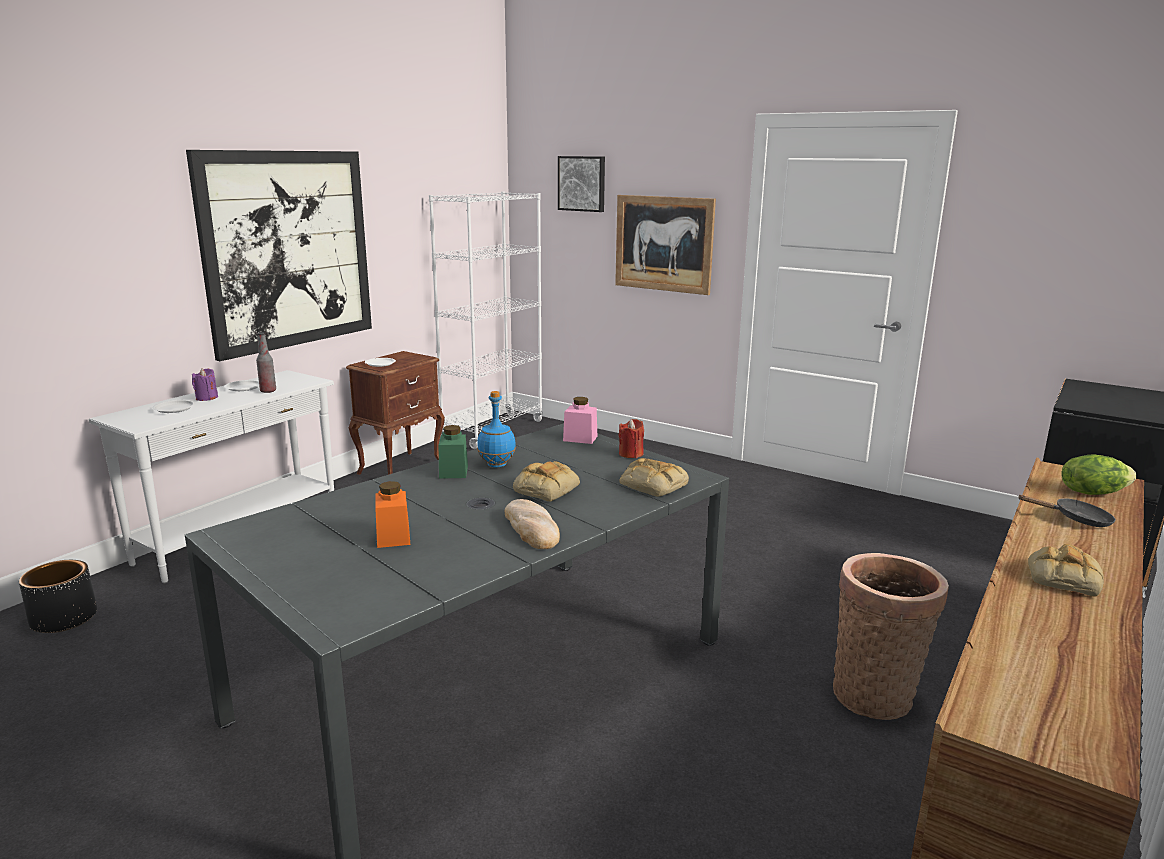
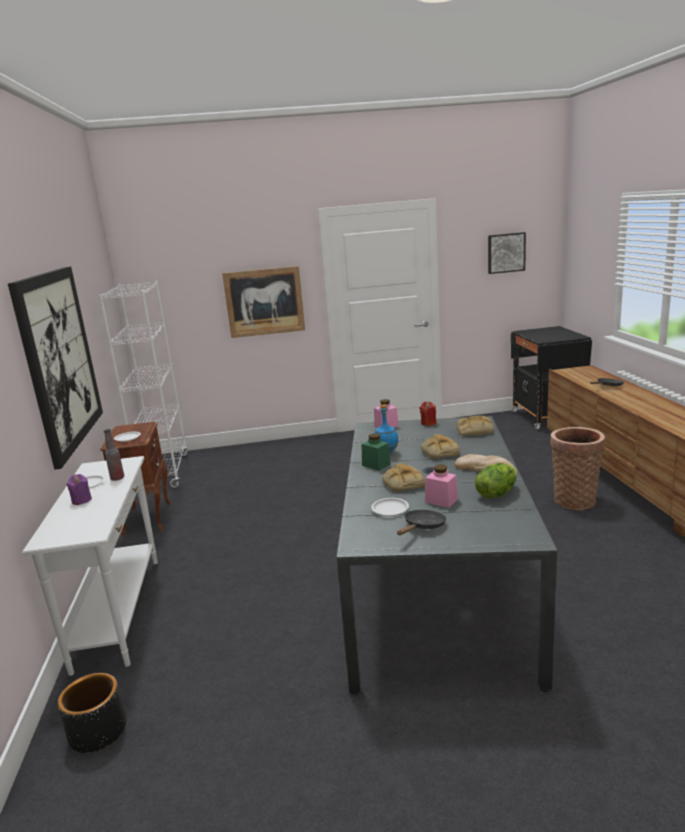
camera: 40 degrees left, 0 degrees up
(175, 409) = (80, 515): white plate -> white plate (390, 509)
(304, 551) = (423, 527): none -> black frying pan
(393, 537) = (441, 500): orange jar -> pink jar
(582, 183) = (188, 269): picture -> picture (506, 253)
(1062, 577) = (648, 406): bread -> bread (402, 483)
(1092, 492) = (590, 375): lettuce -> lettuce (496, 493)

